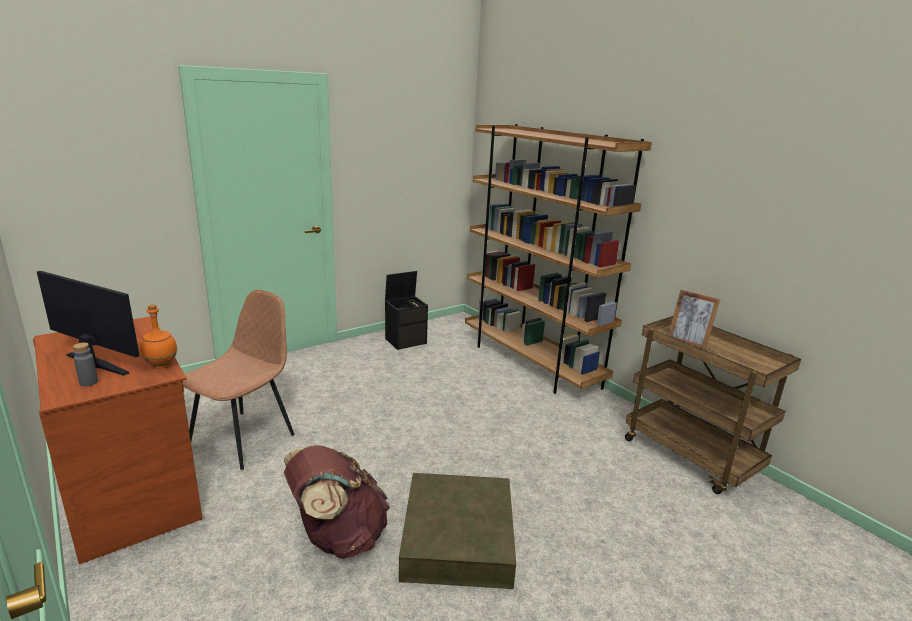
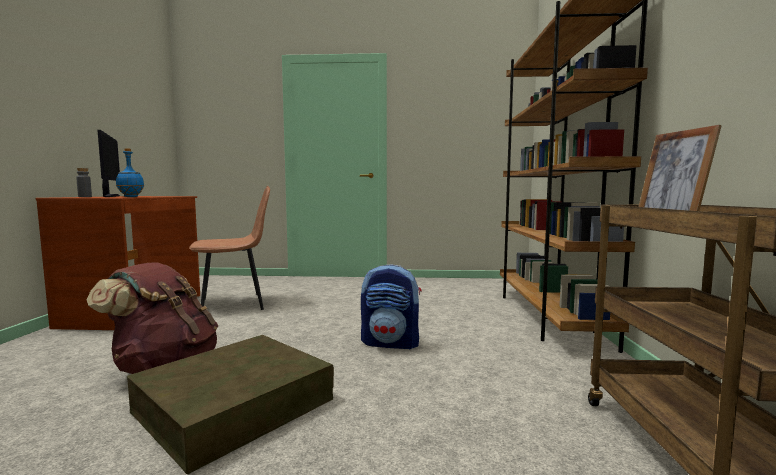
camera: 40 degrees right, 15 degrees down
(161, 365) = (130, 197): orange bottle -> blue bottle
(406, 340) = (440, 284): black storage box -> none
(469, 433) = (391, 343): none -> backpack

